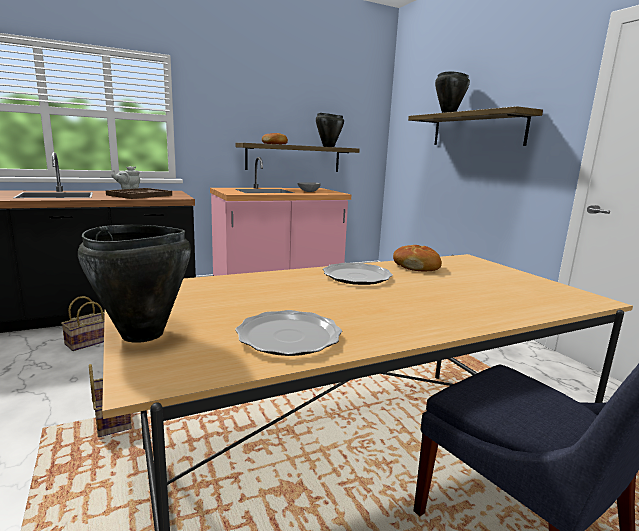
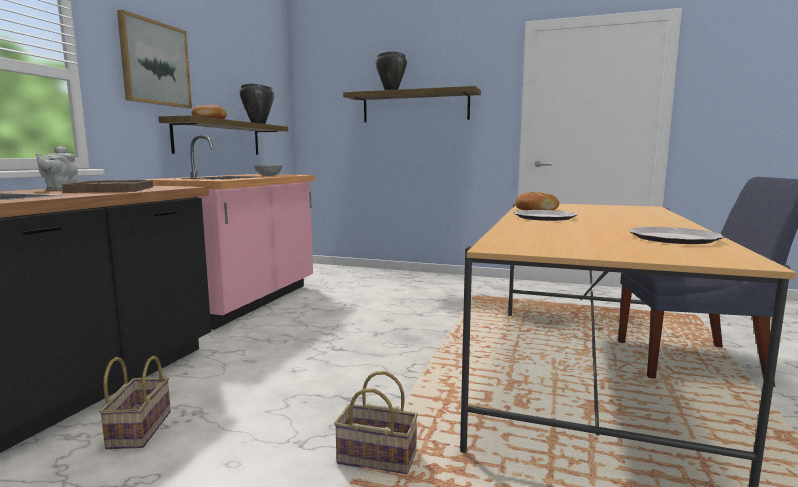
camera: 45 degrees left, 5 degrees down
(142, 334) = (642, 255): black cooking pot -> none
(236, 104) = (155, 63): none -> picture

